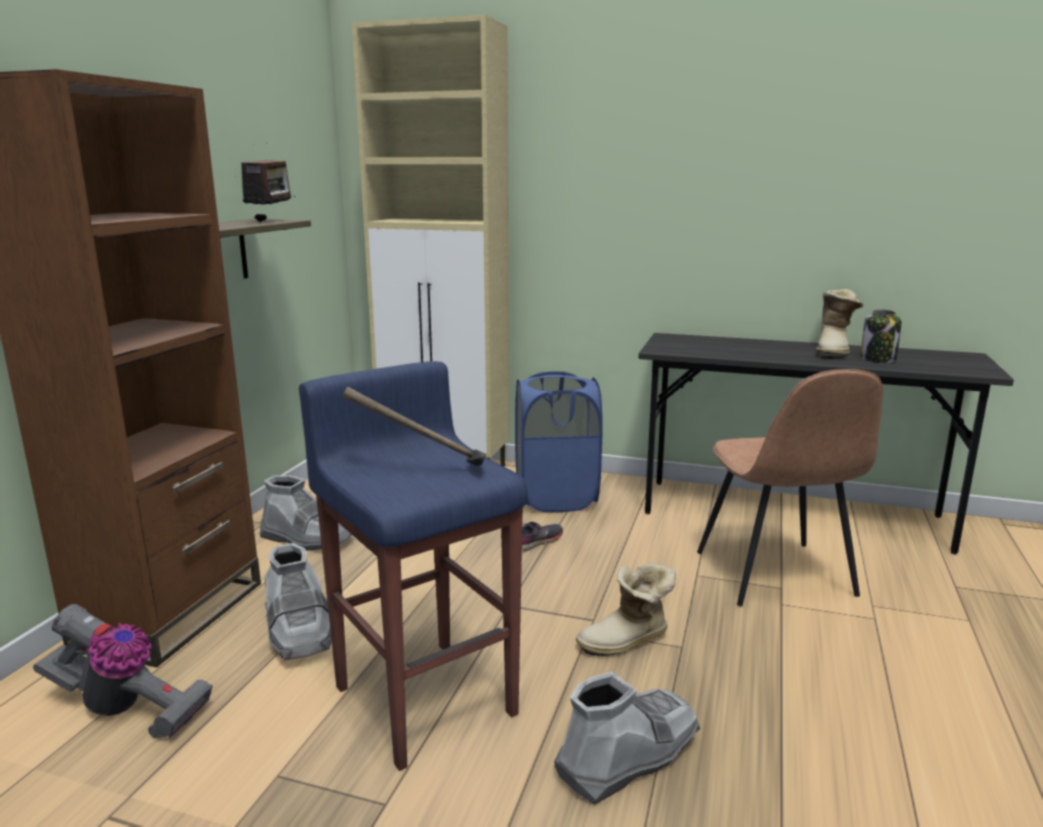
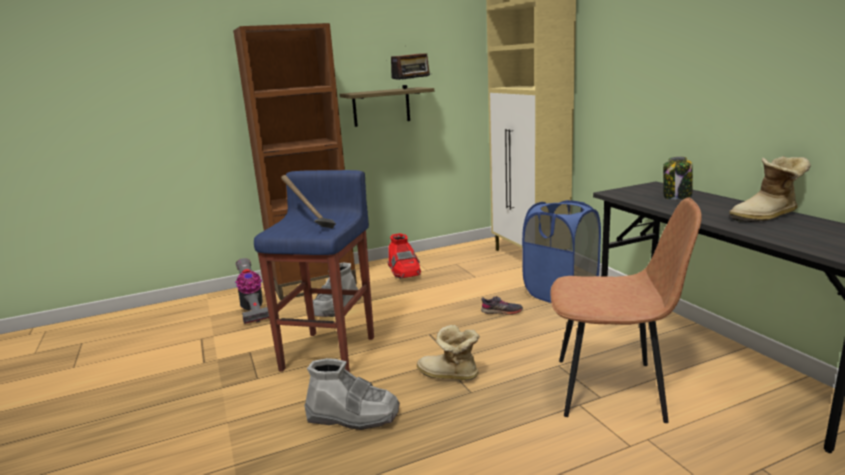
camera: 50 degrees right, 0 degrees up
(308, 538) = (404, 272): grey boot -> red boot
(775, 575) = (612, 389): brown chair -> brown chair turned 120 degrees counterclockwise
(878, 359) = (787, 230): jar -> jar (677, 197)

